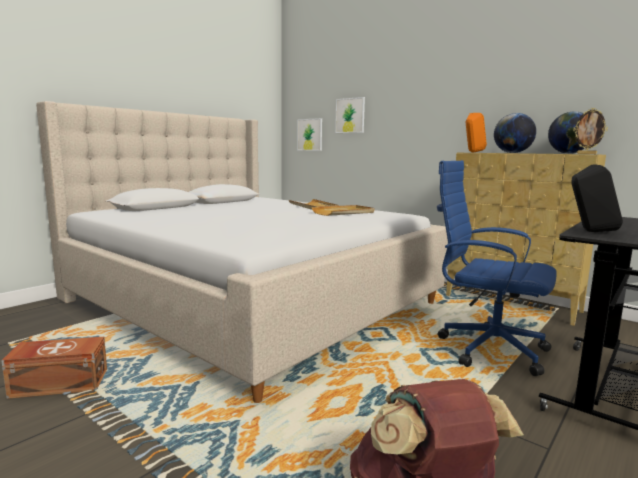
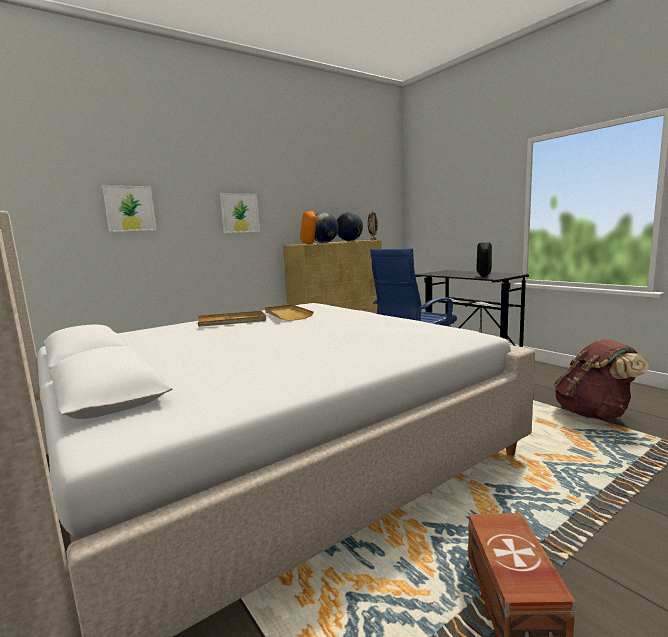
camera: 75 degrees left, 0 degrees up
(309, 134) = (51, 235): picture -> picture (239, 213)

